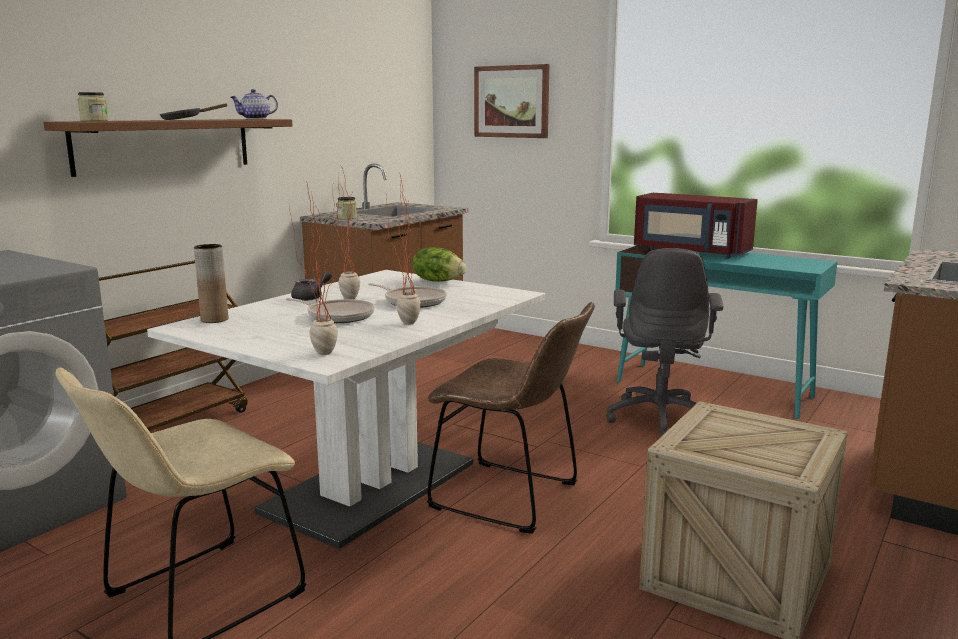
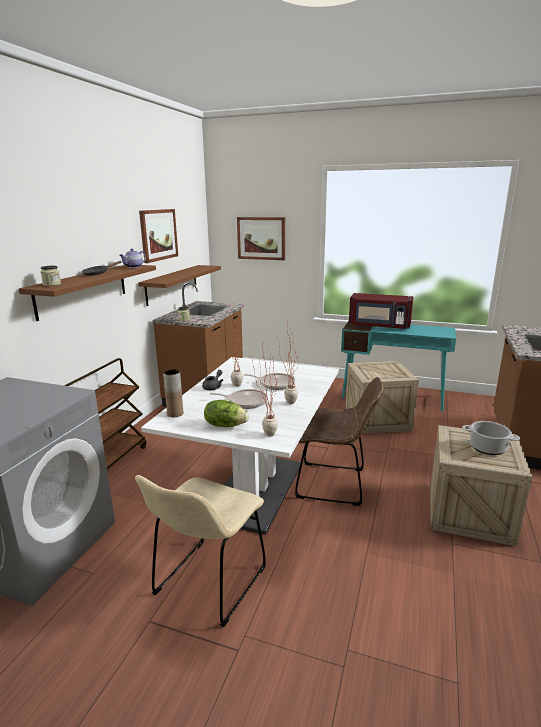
camera: 15 degrees left, 5 degrees up
(324, 82) = (158, 235): none -> picture
(348, 166) = (172, 284): none -> brown shelf
(438, 281) = (271, 364): lettuce -> lettuce (225, 425)
(660, 417) = (377, 419): grey office chair -> crate
(765, 441) = (488, 448): none -> cooking pot

